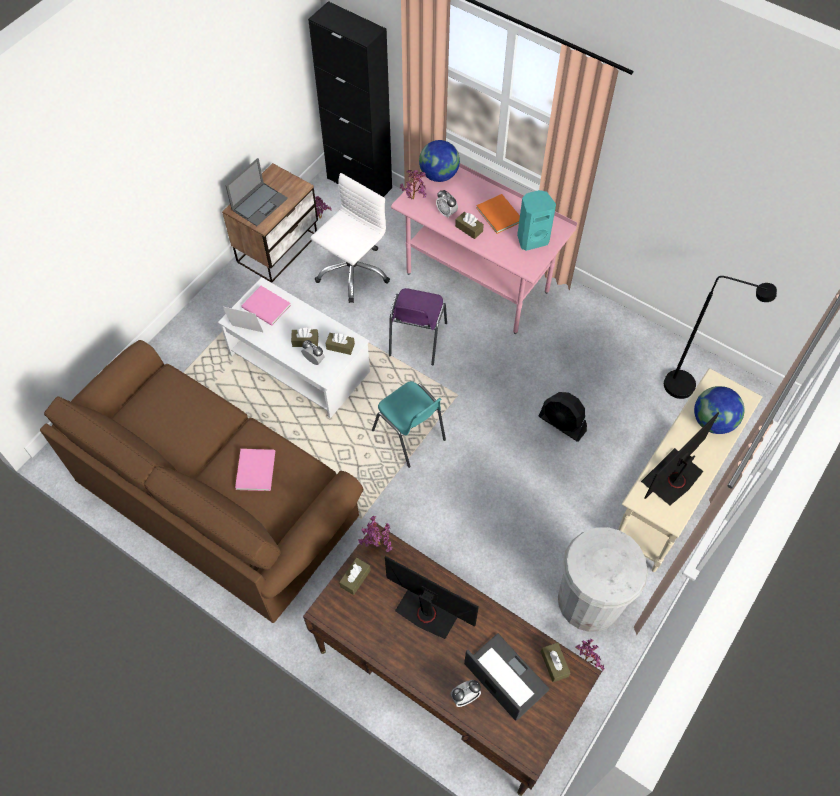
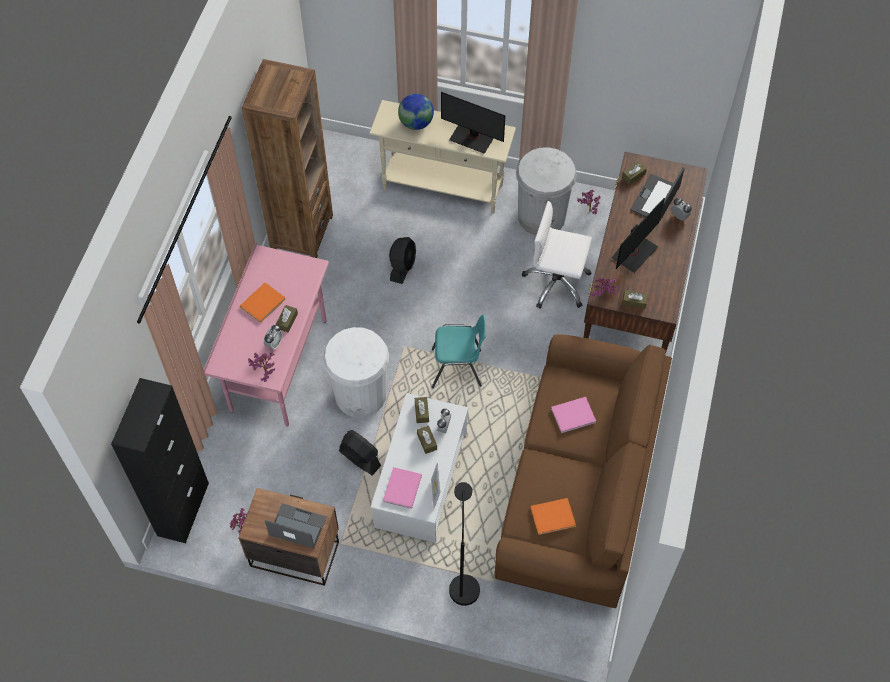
camera: 110 degrees left, 0 degrees up
(156, 407) = (551, 516): none -> orange book
(347, 321) = (360, 458): none -> black fan
(352, 272) = (301, 474): white office chair -> white office chair (556, 283)
(410, 436) = (458, 368): turquoise chair -> turquoise chair turned 60 degrees clockwise
(416, 340) = (360, 394): purple chair -> white trash can
(428, 610) = (634, 252): monitor -> monitor turned 150 degrees counterclockwise
(439, 175) = (229, 363): globe -> none
(532, 239) = (282, 272): turquoise speaker -> none
(639, 342) = (301, 232): none -> brown bookcase
(688, 387) = (334, 192): black floor lamp -> black floor lamp (463, 582)

